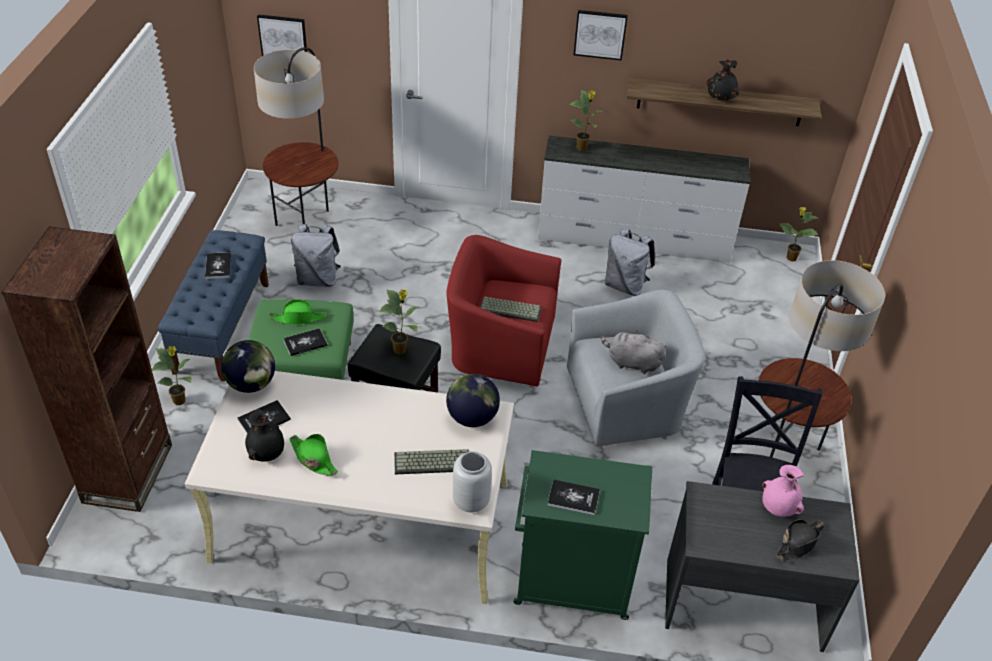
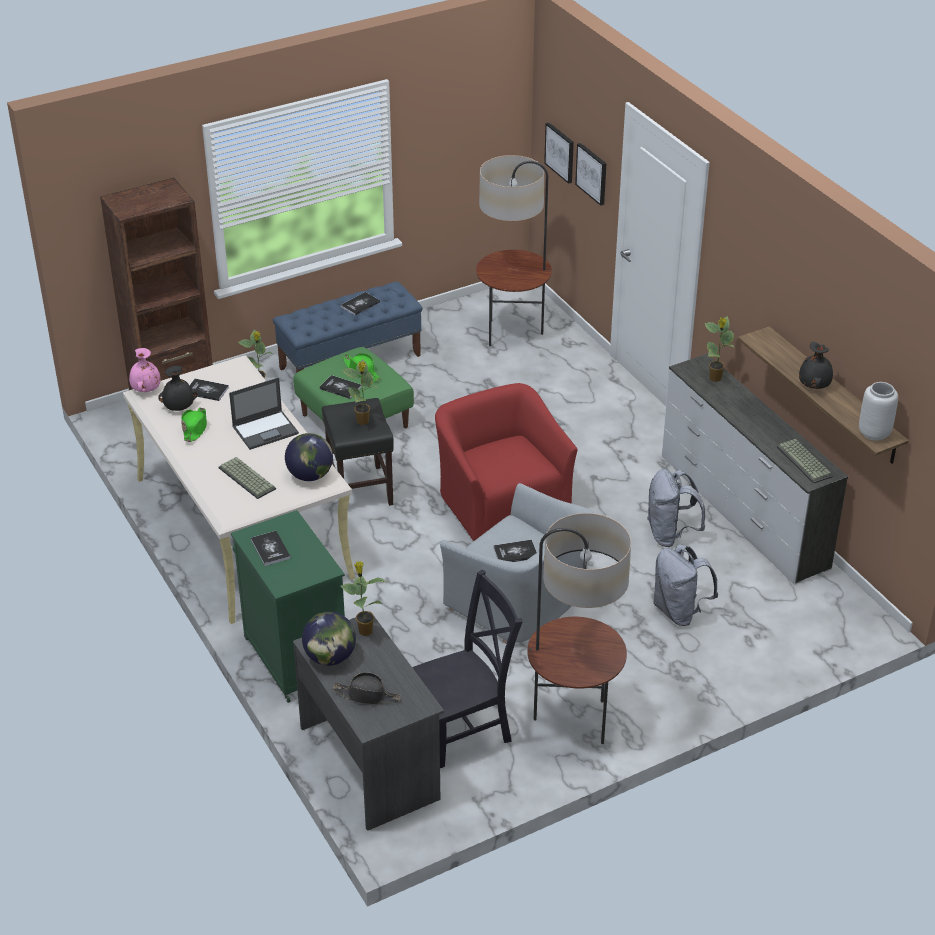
camera: 55 degrees right, 5 degrees down
(251, 384) = (232, 368): globe -> globe (330, 658)
(318, 279) = (457, 374): grey backpack -> grey backpack (679, 611)
(373, 411) = (266, 430): none -> laptop
(471, 500) = (230, 512): grey vase -> grey vase (874, 433)
(511, 309) = (499, 462): keyboard -> keyboard (805, 462)
(600, 34) = (752, 266): picture -> picture (592, 173)
(631, 363) = (515, 553): grey plush toy -> book
(778, 508) = (393, 671): pink vase -> pink vase (145, 389)
(790, 258) = (861, 622): potted plant -> potted plant (364, 630)

